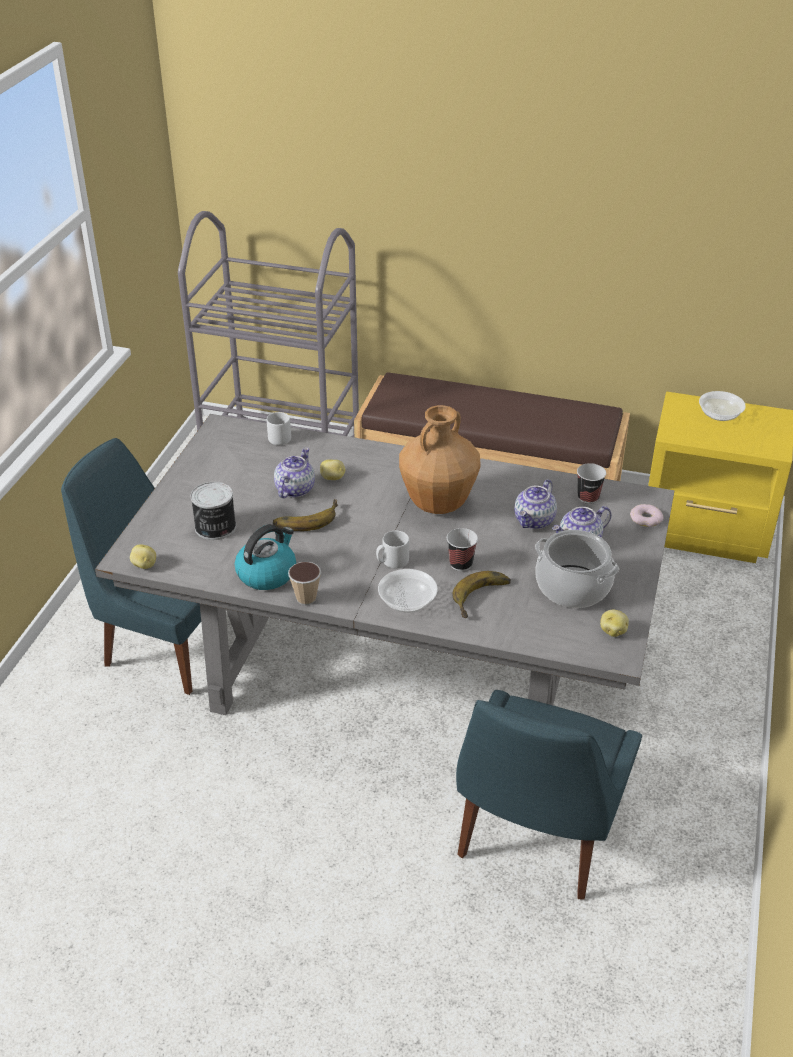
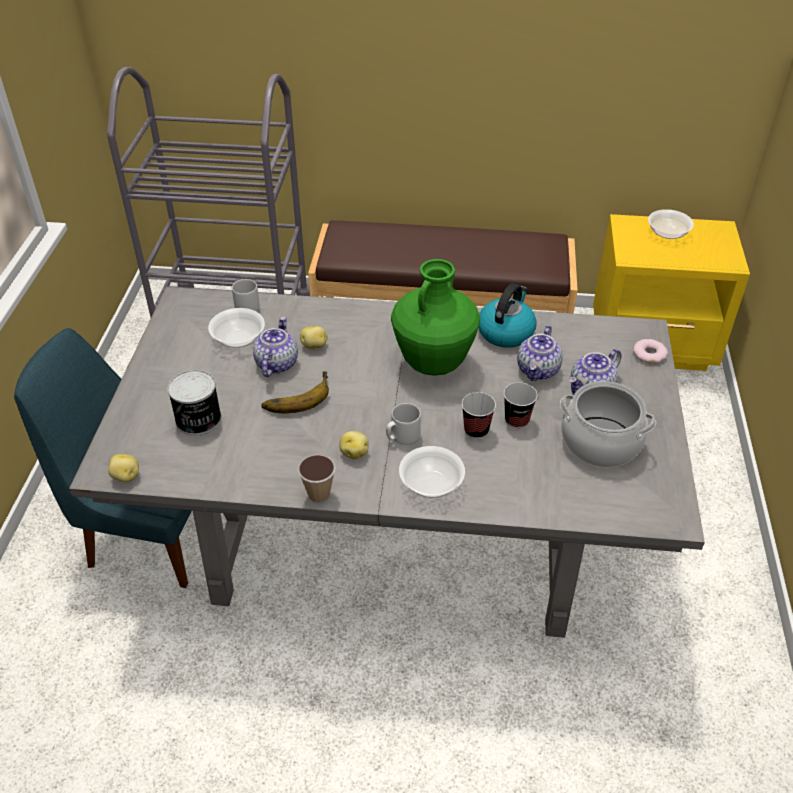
camera: 10 degrees left, 5 degrees up
(266, 464) = (238, 338): none -> bowl
(267, 573) = (268, 468): kettle -> kettle (505, 332)
(438, 505) = (433, 364): brown vase -> green vase
(484, 598) = (512, 468): banana -> none
(535, 839) = (578, 700): blue chair -> none
(588, 497) = (584, 337): cup -> cup (517, 420)
(613, 631) = (658, 489): potato -> potato (354, 452)

